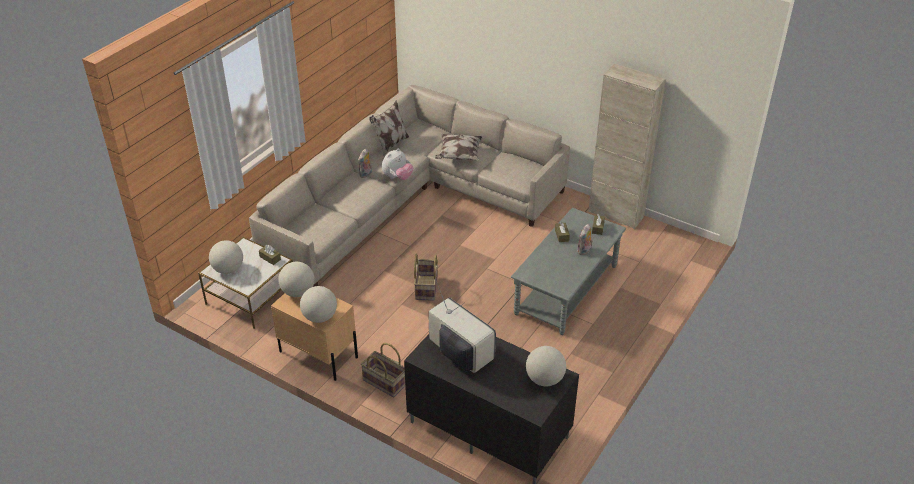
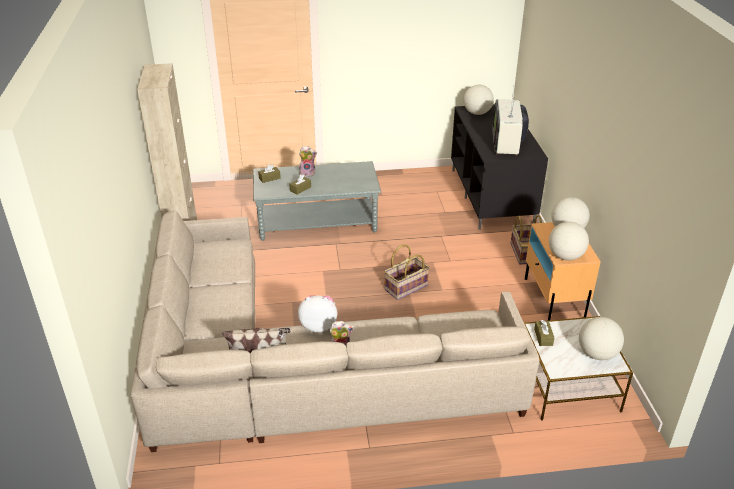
camera: 130 degrees left, 5 degrees down
(458, 155) = (231, 302): pillow -> none

